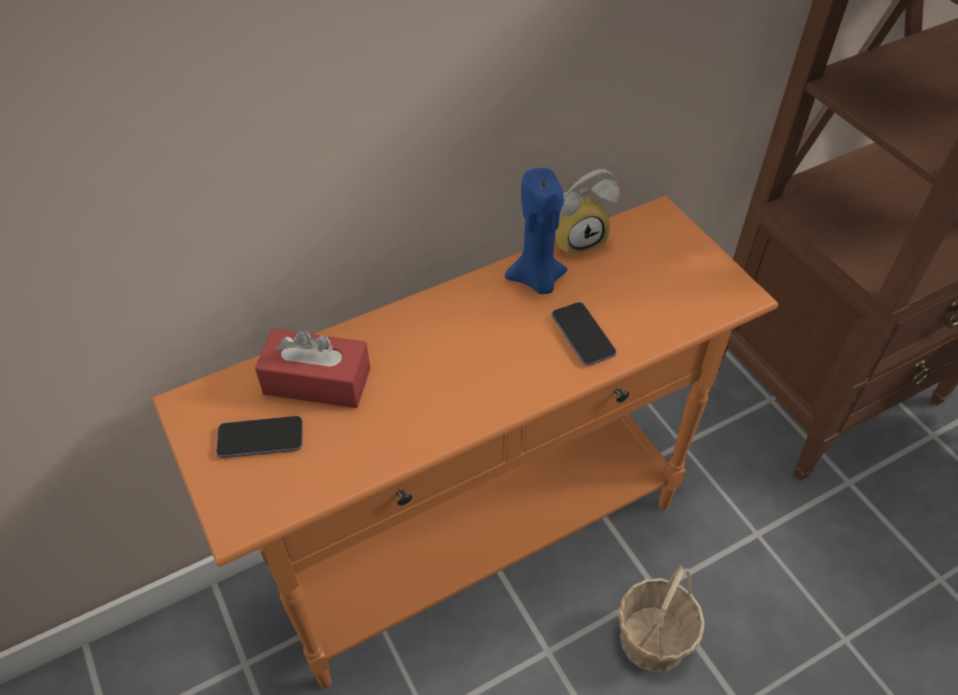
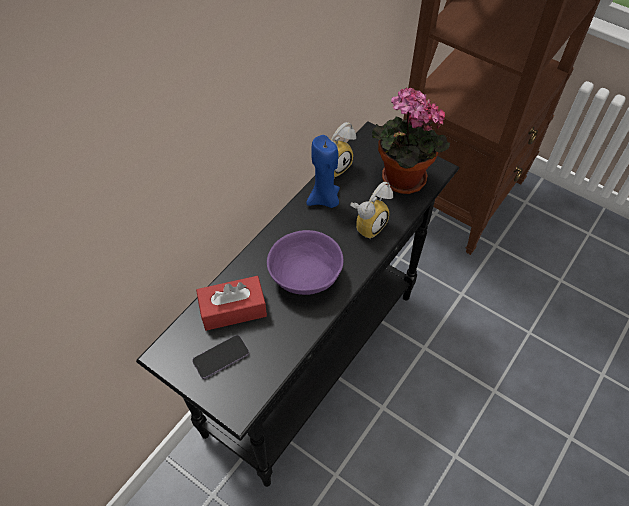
camera: 25 degrees left, 5 degrees up
(448, 375) = (307, 276): none -> purple bowl
(479, 540) = (313, 361): orange console table -> black console table
(582, 335) = (368, 224): phone -> alarm clock
(652, 639) = (434, 375): basket -> none
(669, 292) = (400, 180): none -> potted plant

